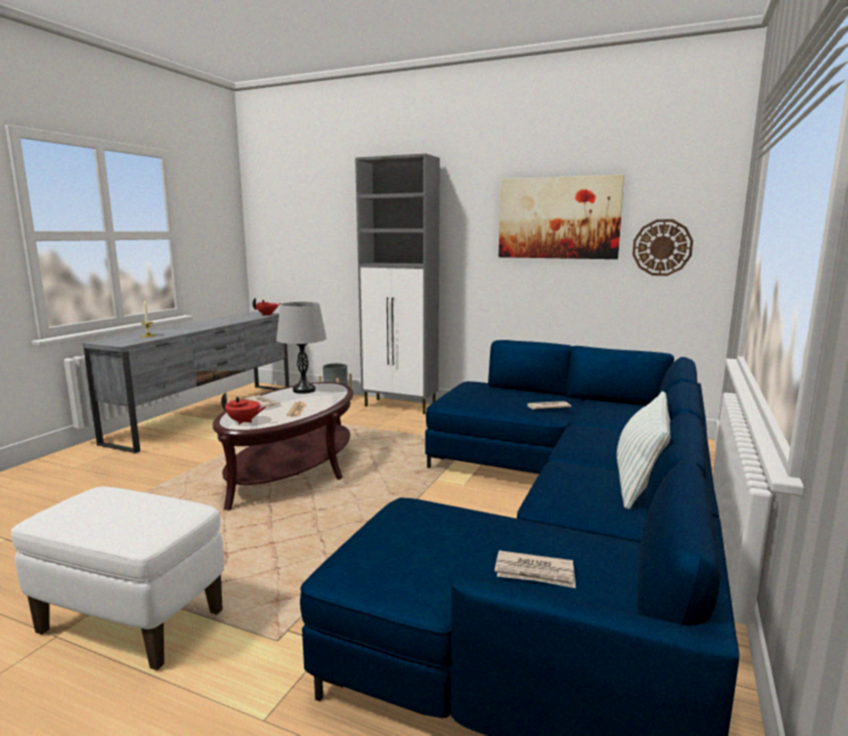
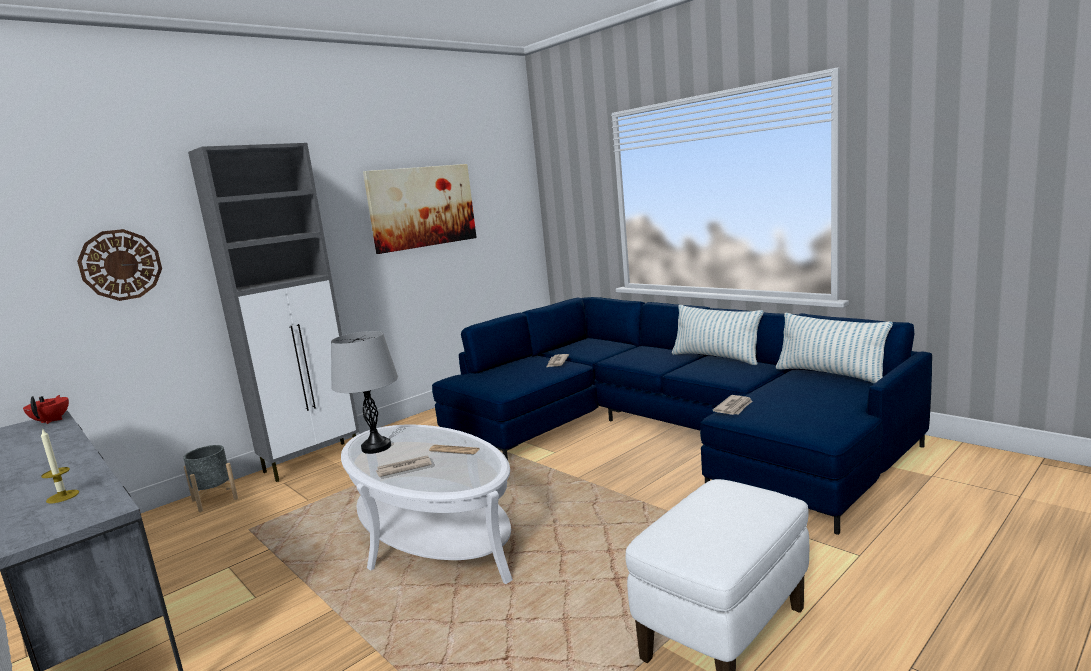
camera: 65 degrees left, 0 degrees up
(244, 422) = (467, 477): red teapot -> none
(293, 470) = (433, 537): brown coffee table -> white coffee table
(535, 573) = (831, 390): newspaper -> newspaper (734, 407)
(627, 573) = (830, 374): none -> pillow
(662, 247) = (500, 223): wall clock -> wall clock (121, 265)

